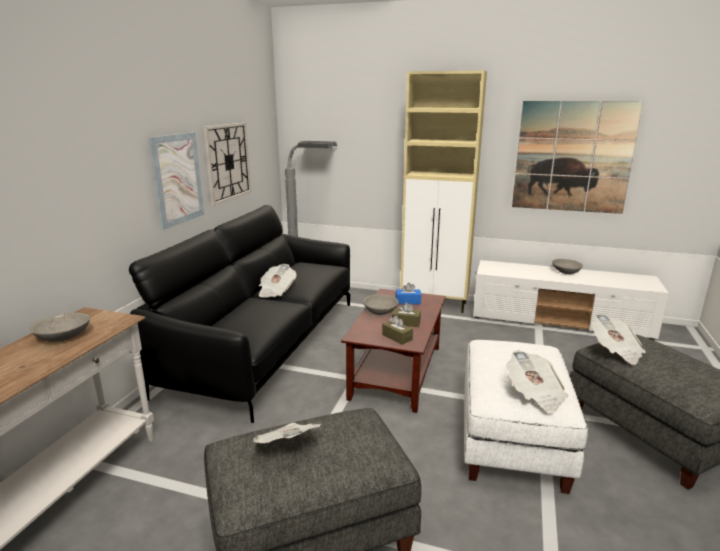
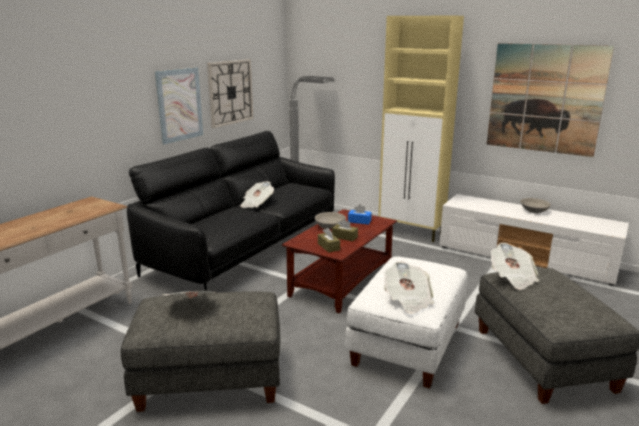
camera: 15 degrees right, 0 degrees up
(63, 336) = (67, 213): grey bowl -> none

